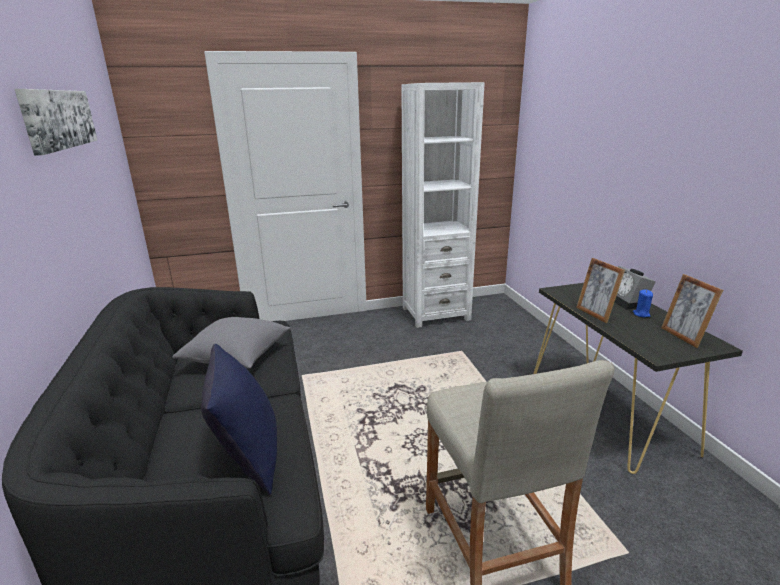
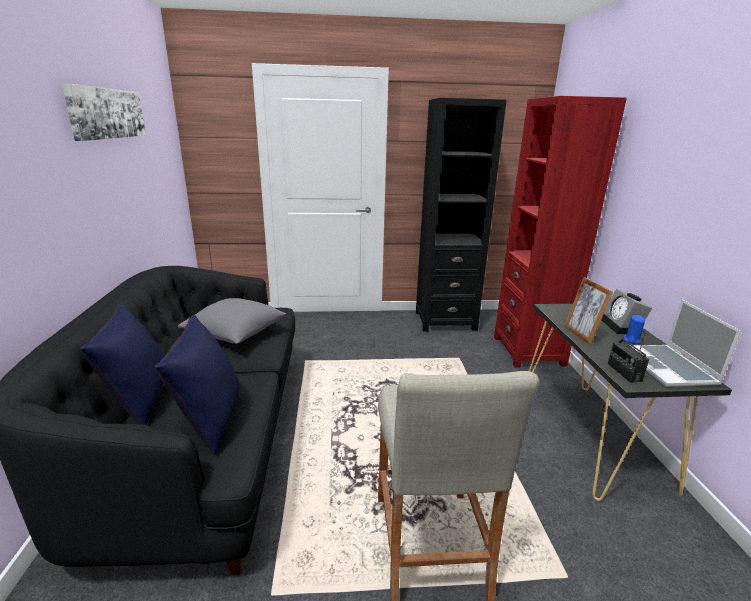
camera: 10 degrees right, 0 degrees up
(157, 449) = (140, 401): none -> blue pillow
(435, 313) = (445, 321): white bookcase -> black bookcase
(526, 335) = (528, 351): none -> red bookcase
(647, 347) = (624, 372): none -> radio
(683, 336) = (668, 367): picture frame -> laptop

